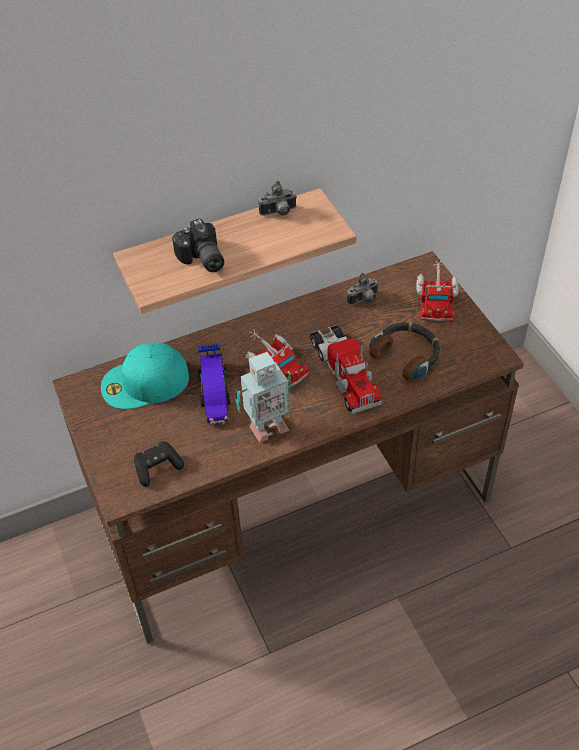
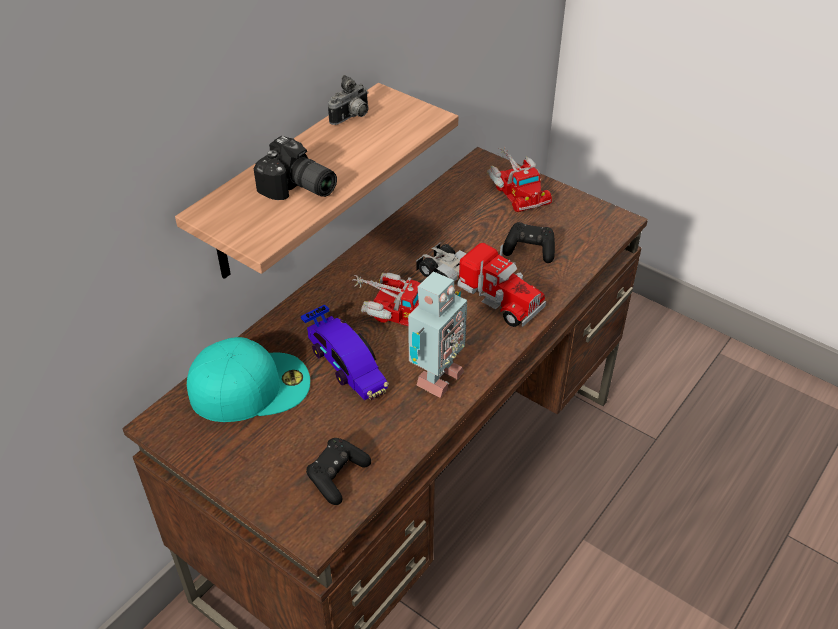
camera: 30 degrees left, 5 degrees down
(144, 383) = (251, 386): turquoise cap -> turquoise cap turned 150 degrees counterclockwise
(364, 300) = (443, 213): camera -> none
(406, 355) = (529, 250): headphones -> black game controller

